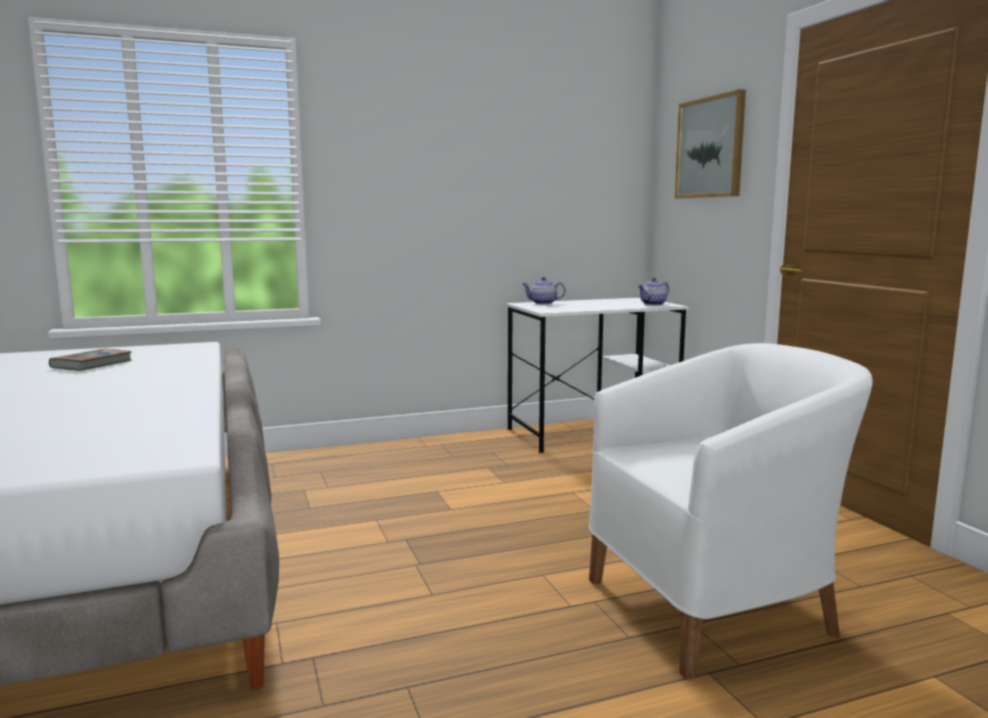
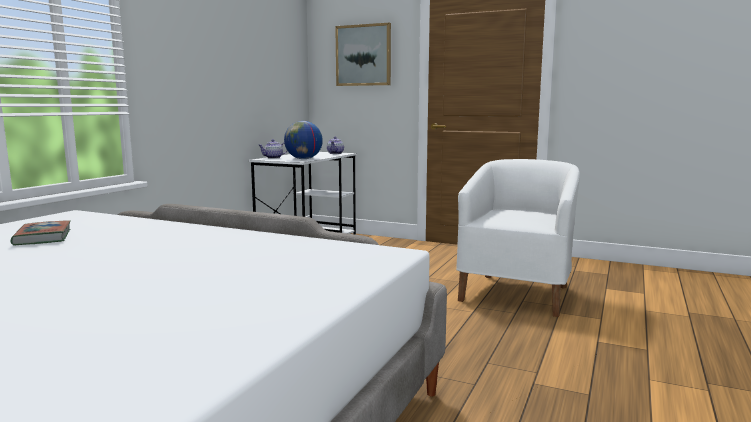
camera: 45 degrees left, 0 degrees up
(566, 308) = (303, 159): none -> globe

